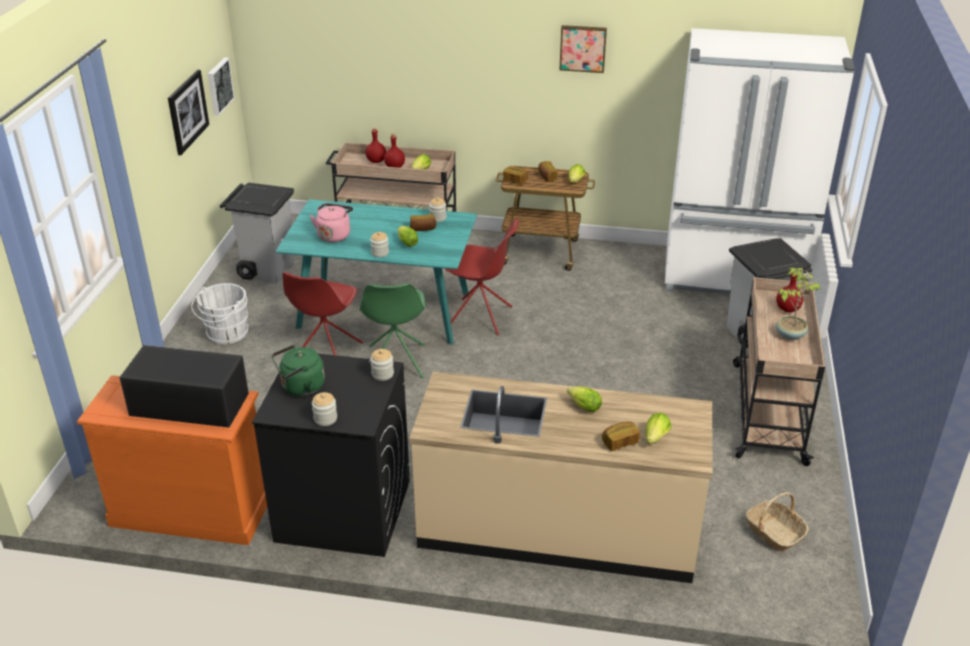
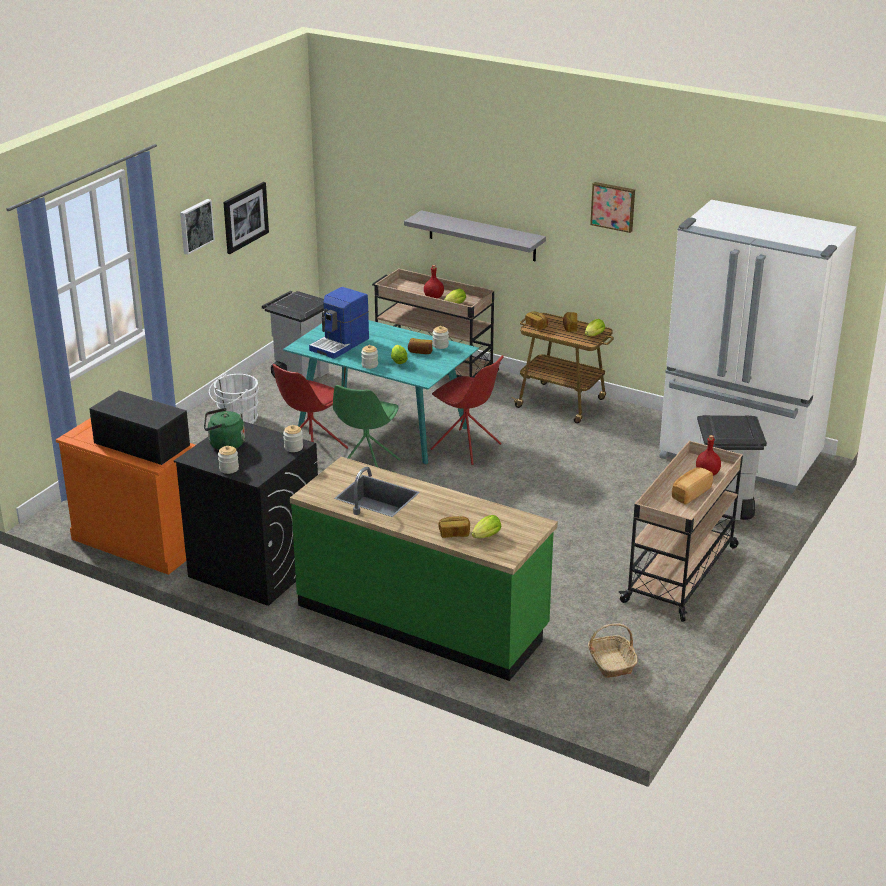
camera: 20 degrees right, 5 degrees down
(219, 86) = (288, 199): picture -> picture (195, 226)
(334, 235) = (340, 344): pink kettle -> coffee machine
(376, 161) = (420, 290): red bottle -> none
(436, 97) = (482, 236): none -> grey shelf
(558, 528) = (422, 618): beige counter -> green counter
(582, 406) = (444, 503): lettuce -> none
(789, 334) = (690, 493): potted plant -> bread

